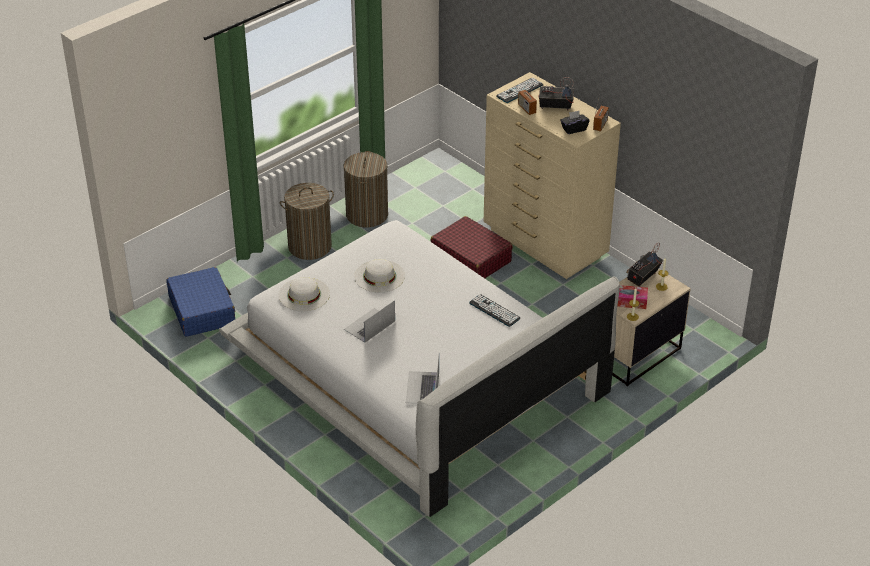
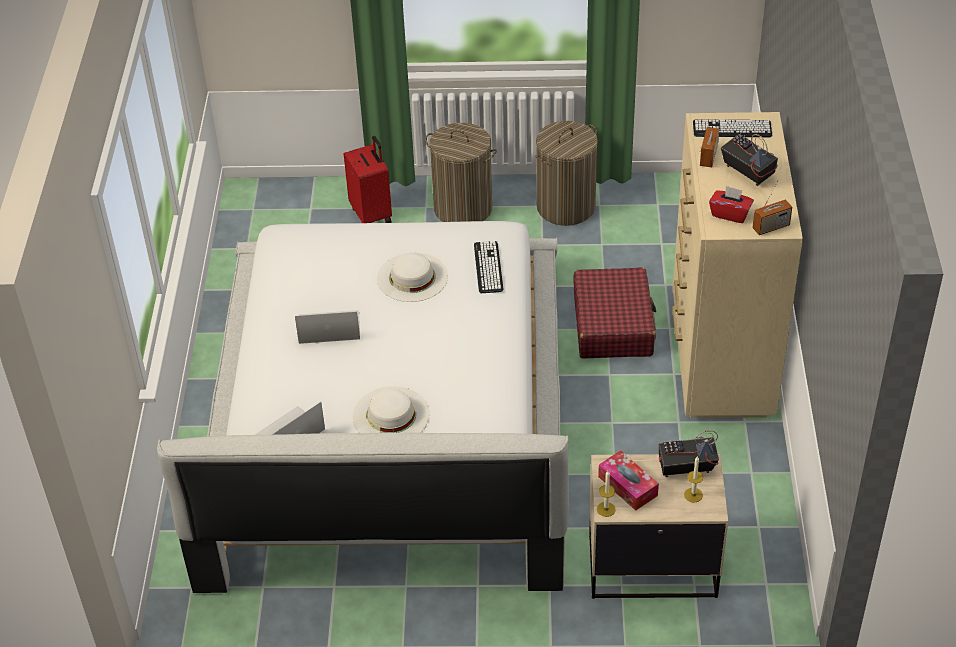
camera: 45 degrees right, 5 degrees up
(202, 310) = (277, 216): blue suitcase -> none
(260, 278) = (372, 214): none -> red suitcase
(304, 294) = (313, 251): white hat -> white hat (391, 415)
(494, 311) = (476, 396): keyboard -> keyboard (488, 267)
(574, 129) = (730, 214): black tissue box -> red tissue box

